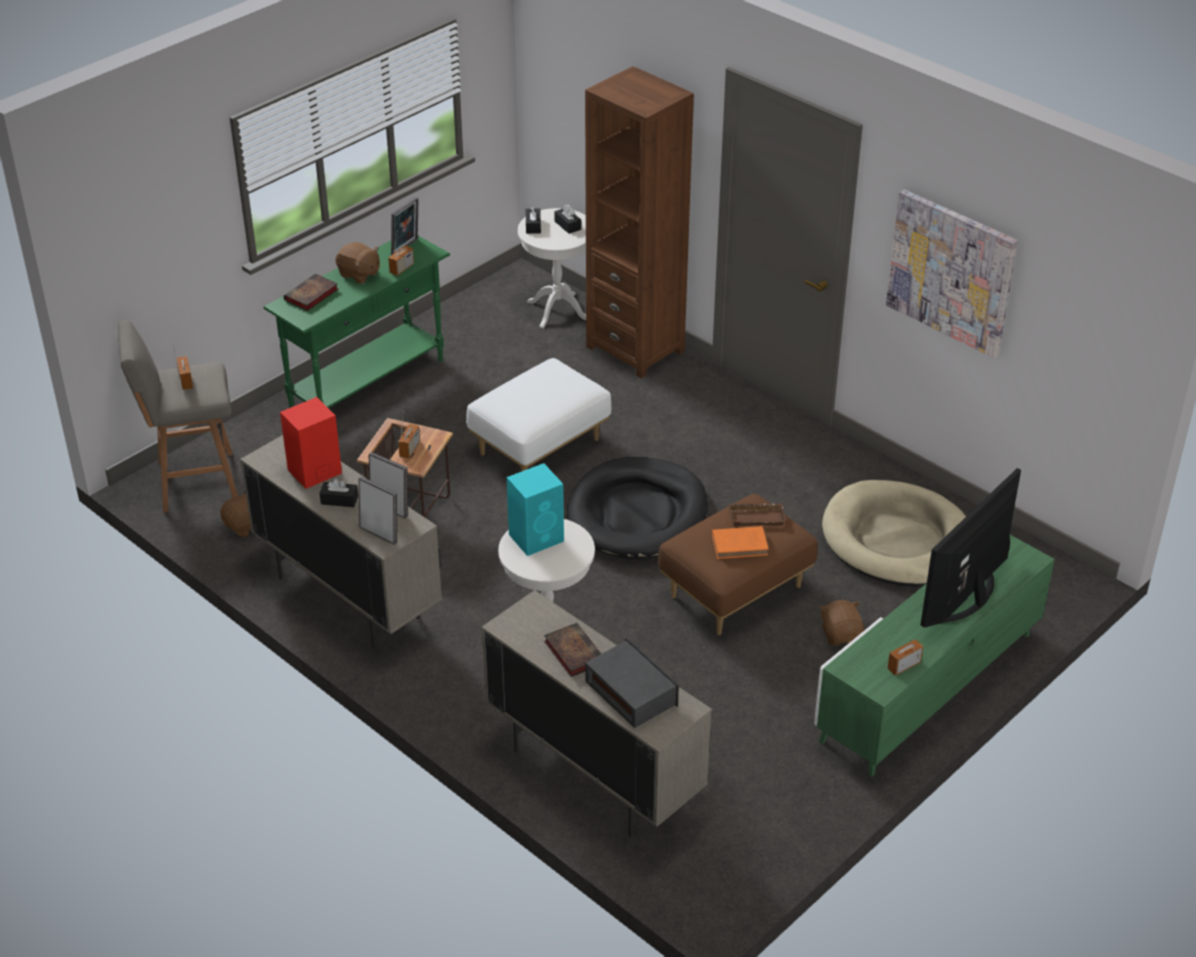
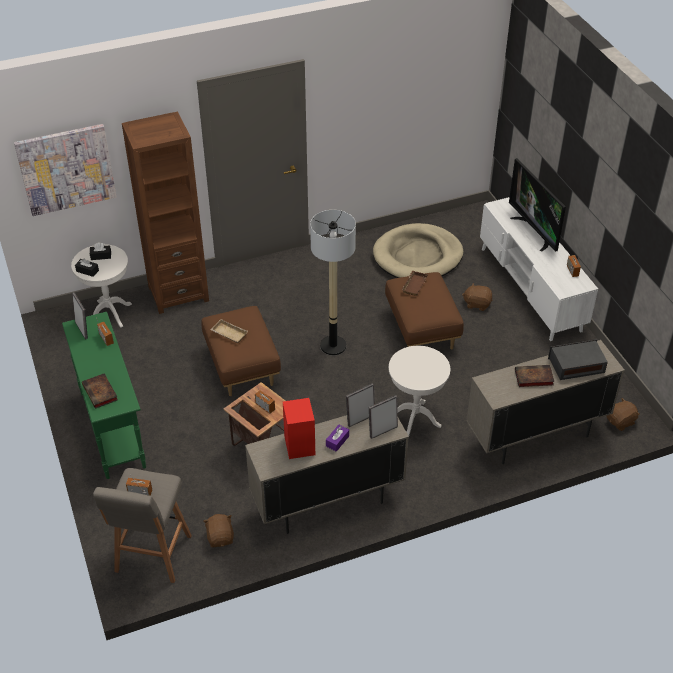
camera: 65 degrees left, 5 degrees up
(339, 500) = (337, 441): black tissue box -> purple tissue box
(359, 274) = (95, 361): brown plush toy -> brown plush toy (620, 422)
(531, 383) = (228, 334): none -> beige tray
(537, 537) = (408, 368): turquoise speaker -> none
(540, 448) = (243, 367): white ottoman -> brown ottoman
(638, 514) = (333, 345): black dog bed -> floor lamp
(741, 545) = (433, 299): orange book -> none
(927, 687) = (530, 289): green tv stand -> white tv stand
(951, 272) = (376, 106): picture -> picture (66, 169)

